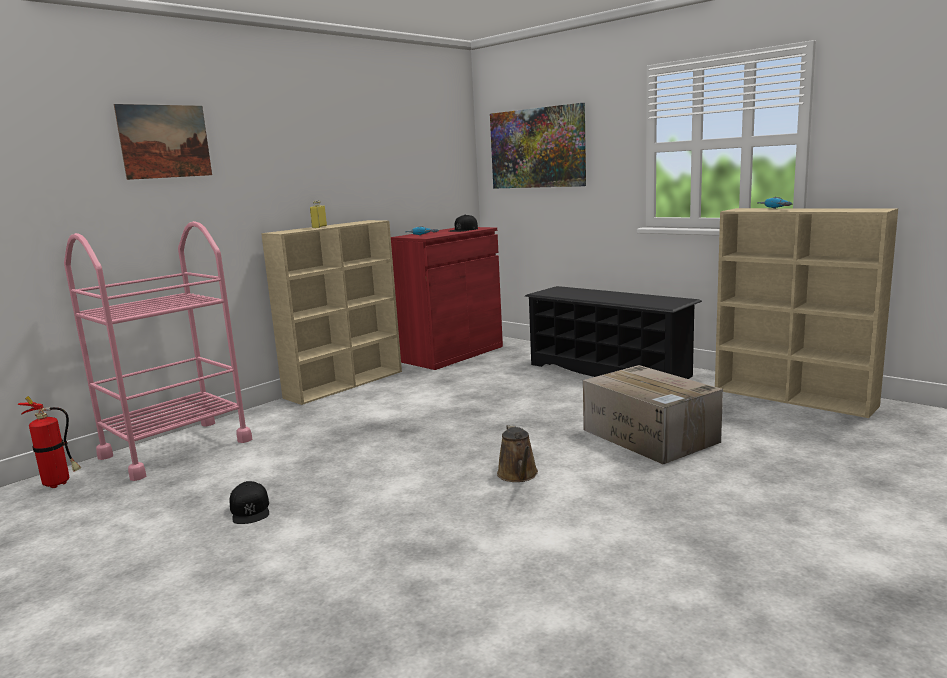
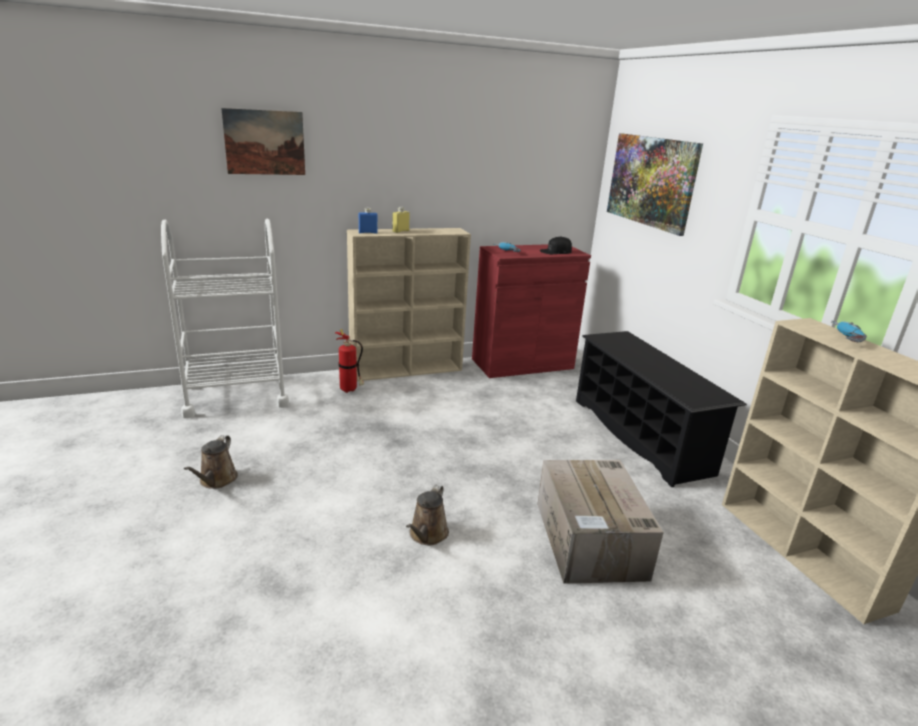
camera: 25 degrees right, 10 degrees up
(60, 484) = (145, 402): fire extinguisher -> fire extinguisher (350, 390)
(176, 448) = (236, 395): pink cart -> white cart
(250, 510) = (216, 480): black cap -> brown watering can
(290, 231) = (368, 232): none -> blue bottle

